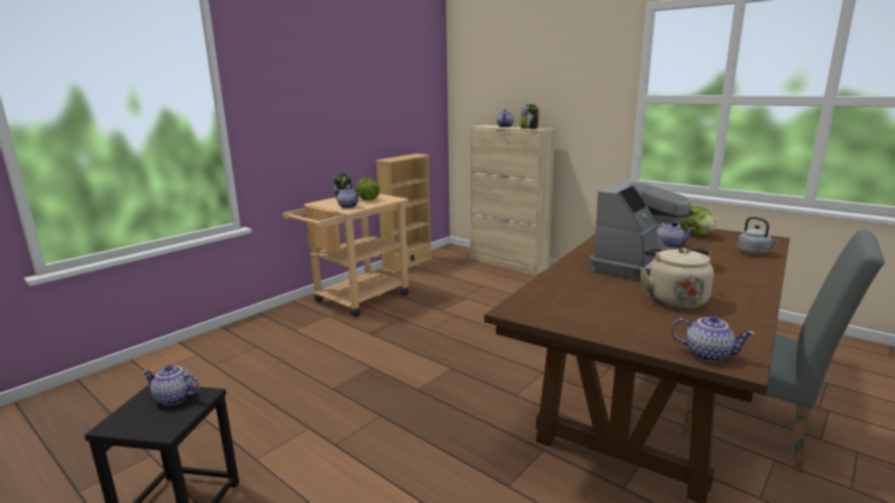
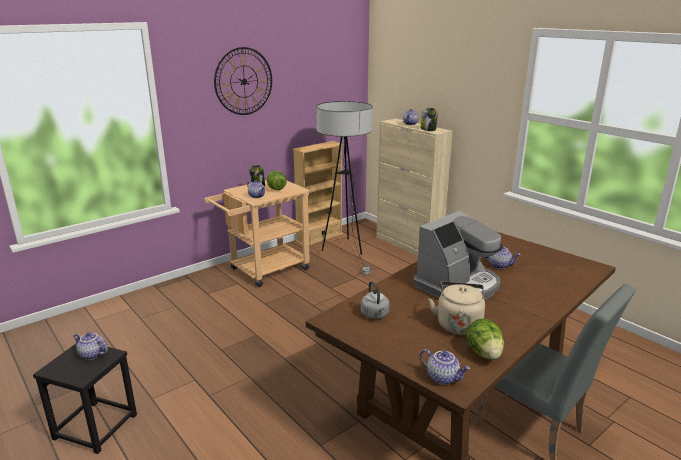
camera: 10 degrees right, 5 degrees up
(321, 77) = (244, 81): none -> wall clock
(442, 275) = (345, 252): none -> floor lamp
(695, 234) = (533, 255): lettuce -> lettuce (484, 353)
(754, 253) = (567, 282): grey kettle -> grey kettle (375, 315)

